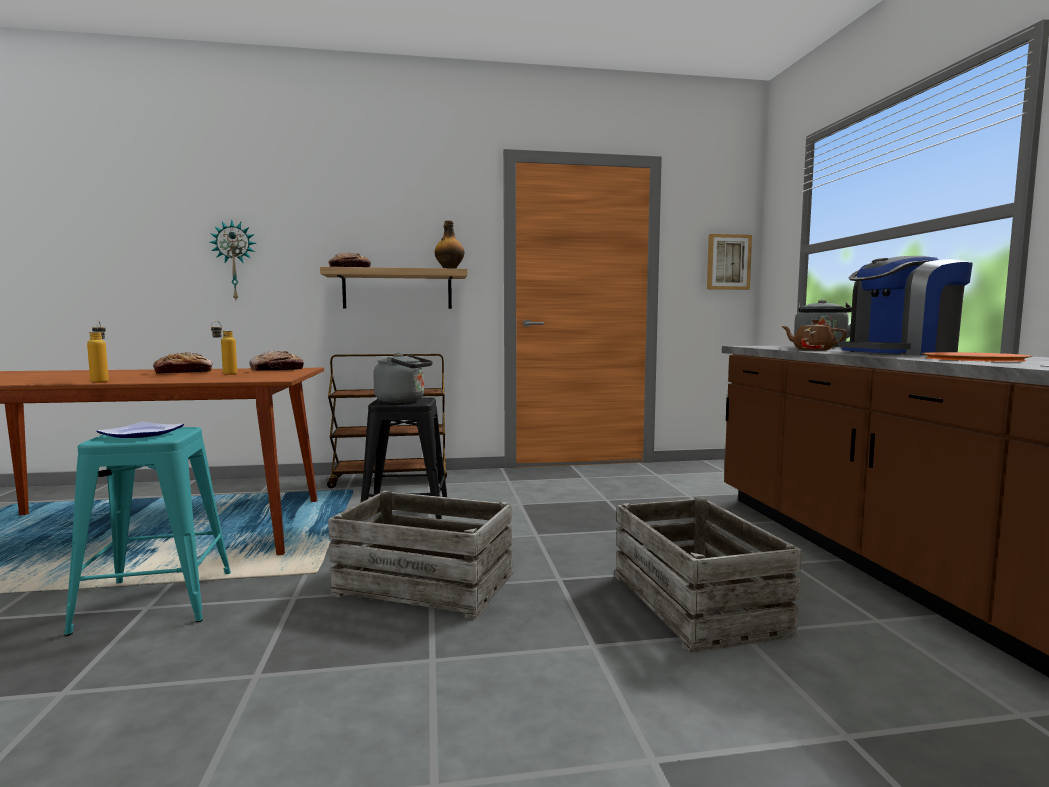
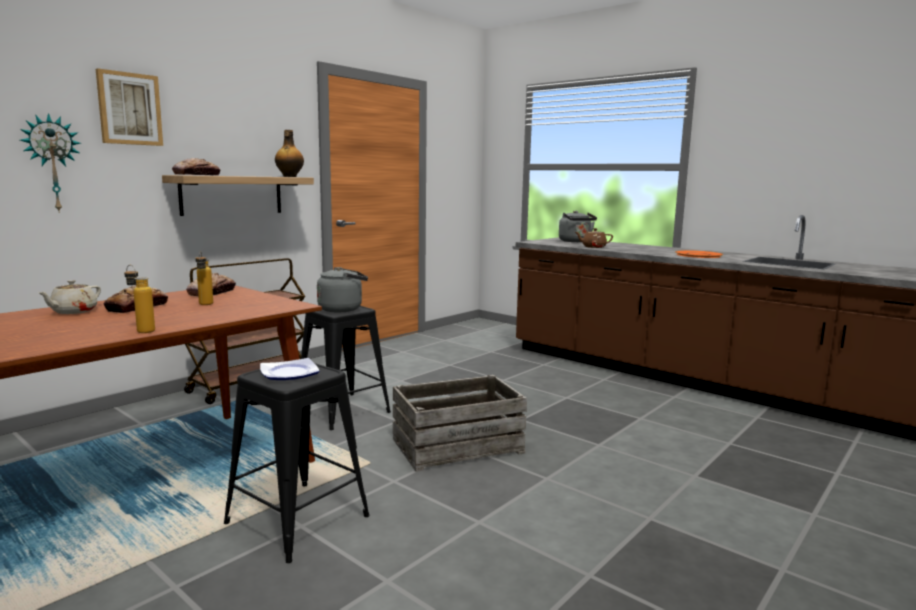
camera: 40 degrees left, 5 degrees up
(144, 371) = (73, 312): none -> beige teapot
(157, 601) = (297, 520): turquoise stool -> black stool
(698, 603) = (603, 411): crate -> none
(728, 262) = (465, 169): picture -> picture (129, 109)
(899, 353) = (643, 249): coffee machine -> none

